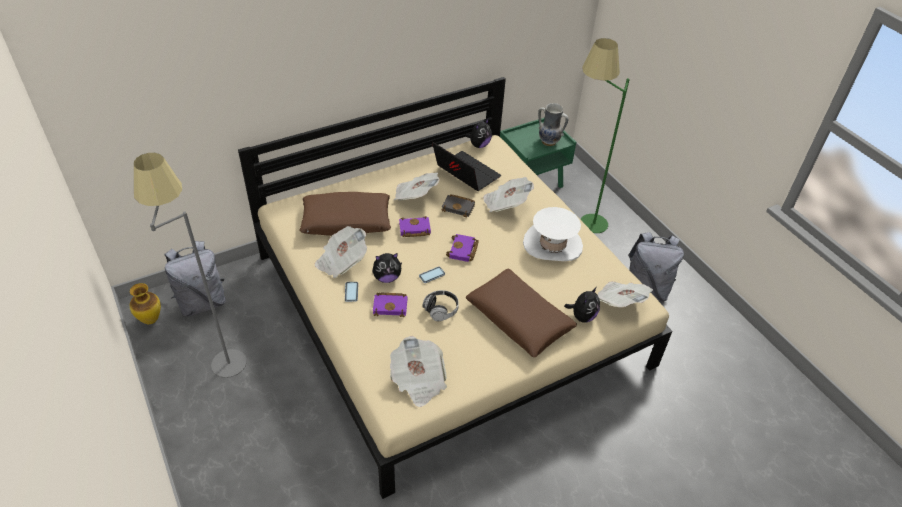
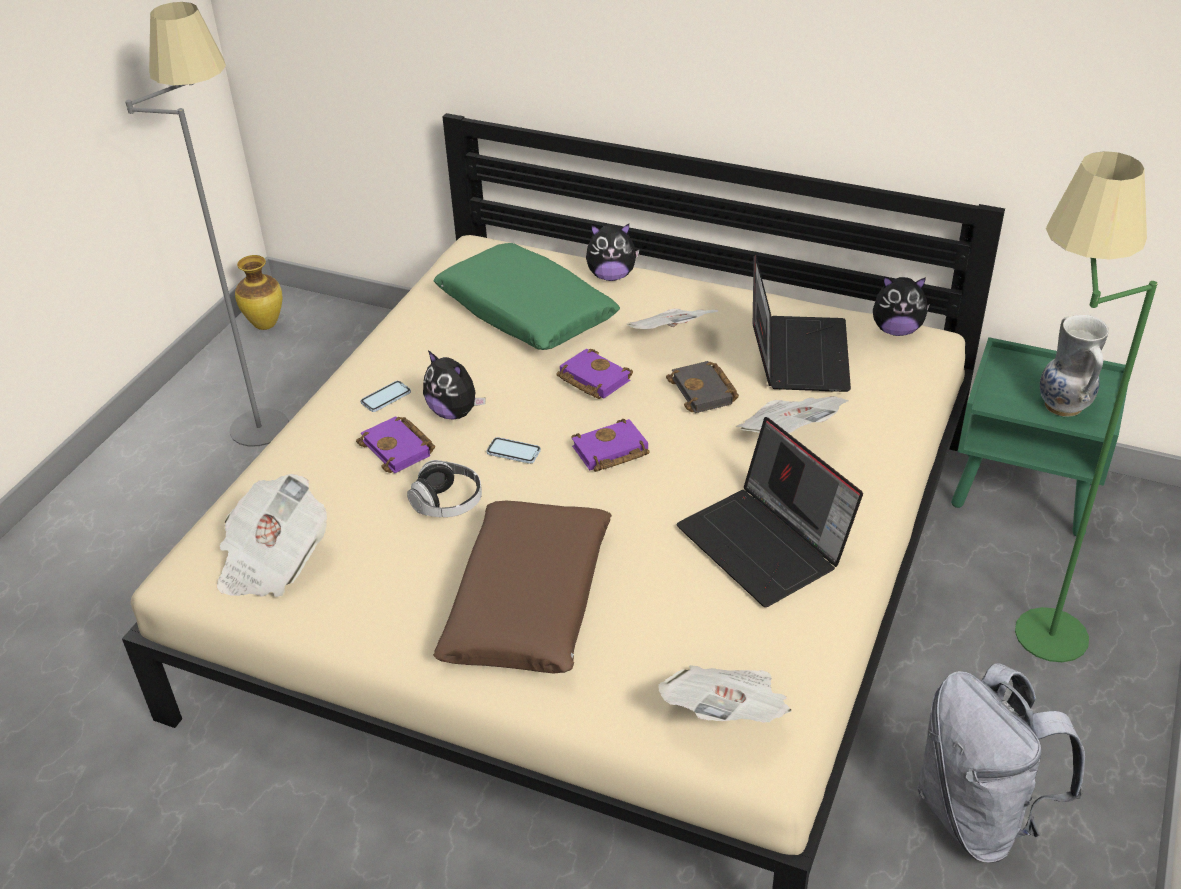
camera: 55 degrees right, 5 degrees down
(202, 302) = (337, 342): grey backpack -> none
(341, 261) = (437, 355): newspaper -> none
(346, 221) = (526, 312): brown pillow -> green pillow
(552, 244) = (766, 545): white hat -> laptop
(582, 316) = (627, 680): plush toy -> plush toy (611, 276)

